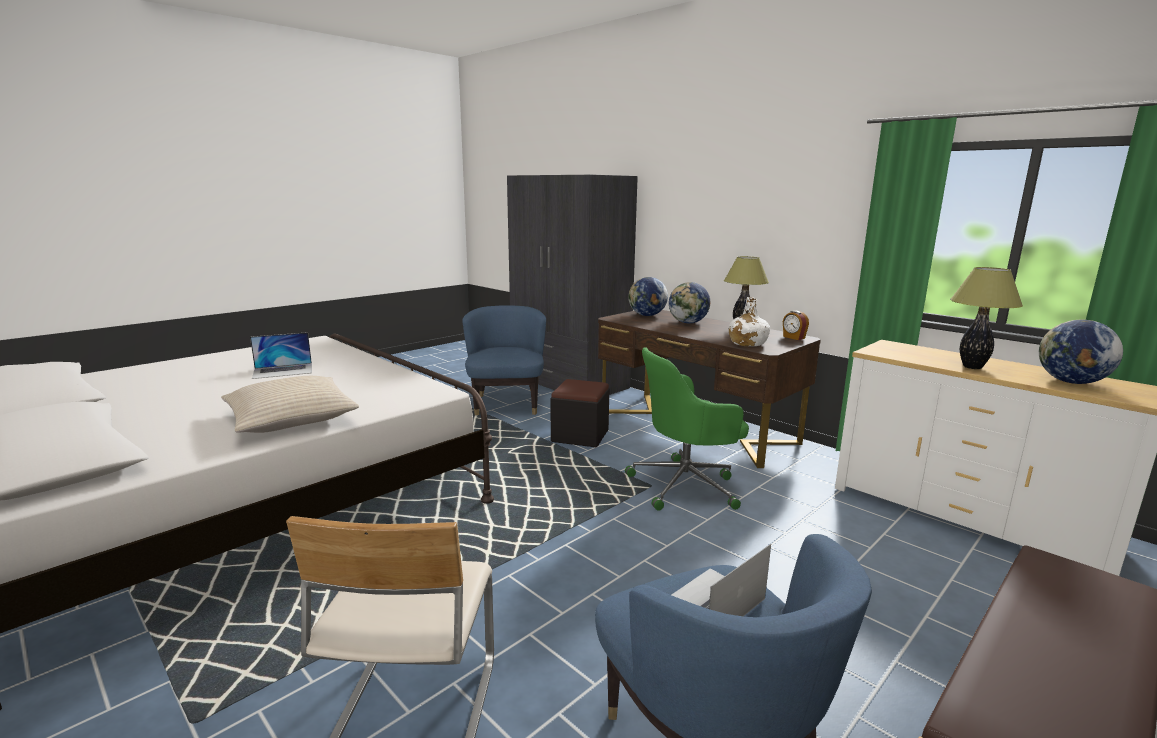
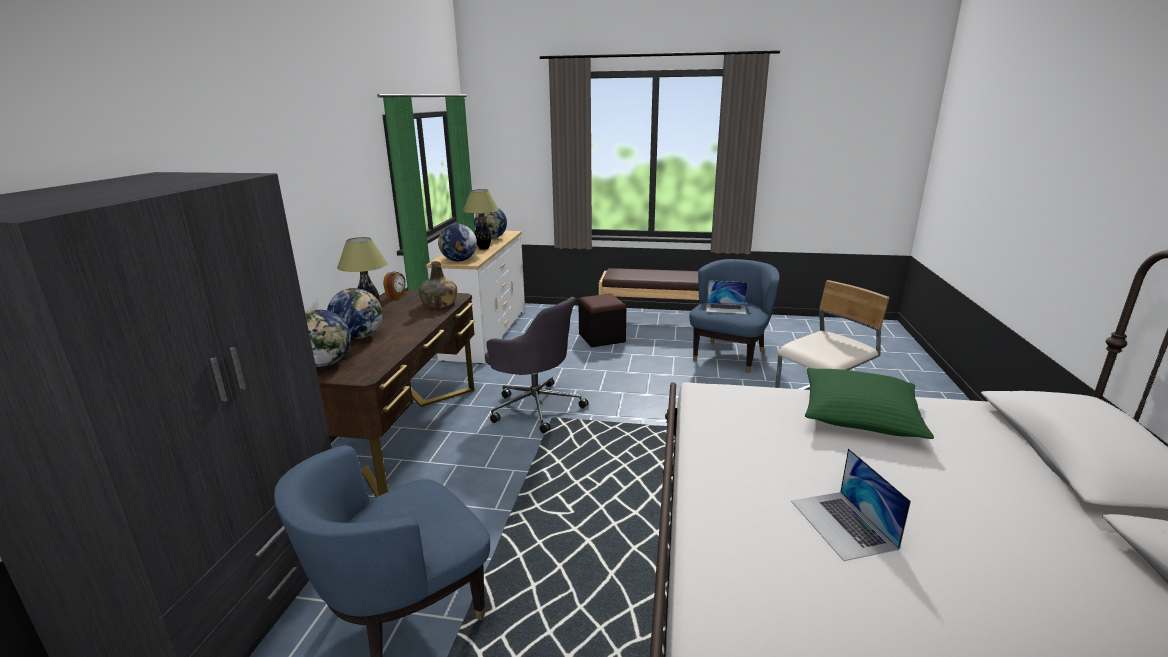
camera: 125 degrees left, 5 degrees up
(283, 371) = (842, 524): laptop -> laptop turned 135 degrees counterclockwise
(291, 418) = (859, 415): beige pillow -> green pillow
(580, 435) = (480, 489): black ottoman -> black ottoman (602, 338)
(686, 485) = (535, 406): green office chair -> grey office chair
(747, 343) = (439, 304): white bottle -> green bottle
(890, 349) = (459, 260): none -> globe

